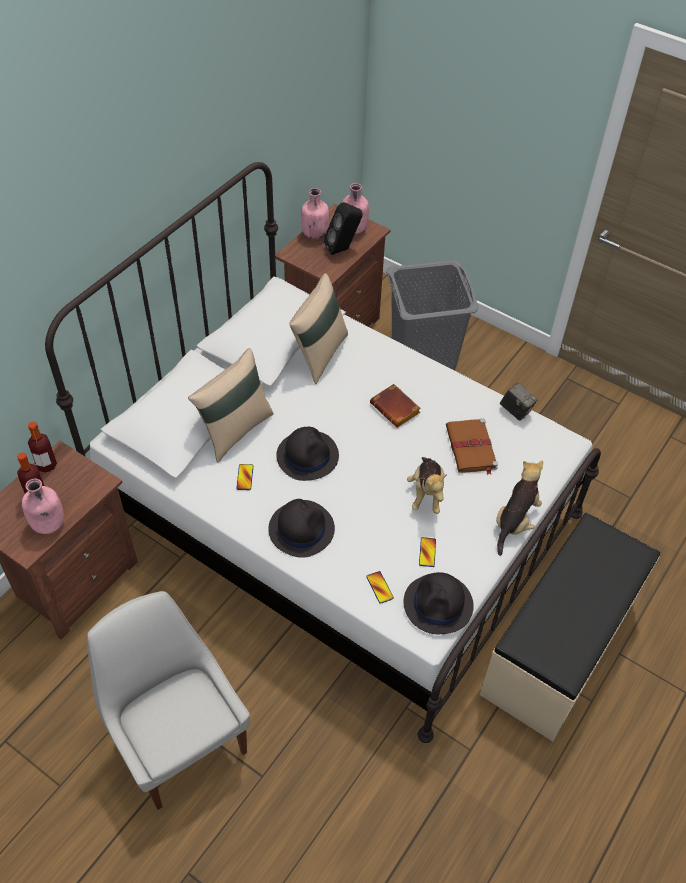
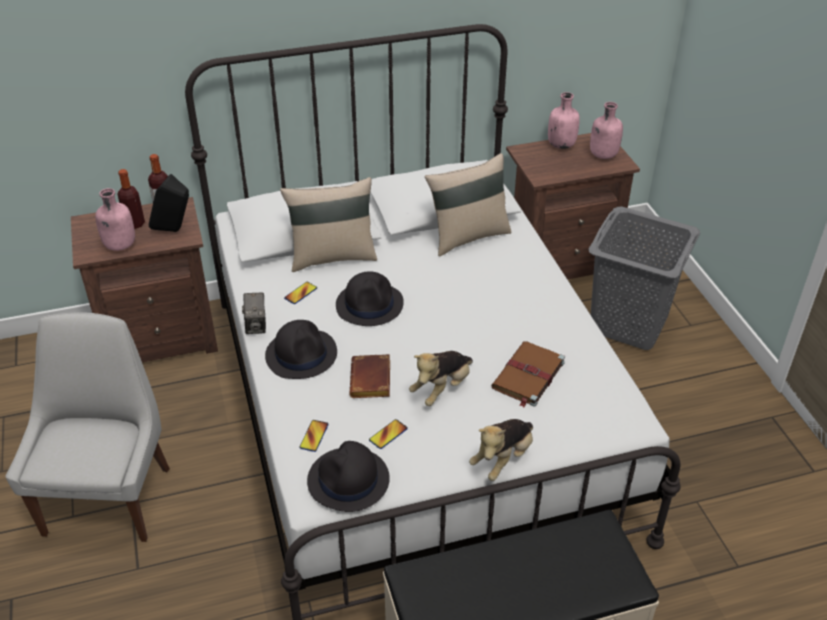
camera: 40 degrees right, 10 degrees down
(343, 249) = (575, 166): black speaker -> black speaker (175, 231)
(396, 409) = (491, 309): brown book -> brown book (372, 381)
(515, 521) = (503, 458): plush toy -> plush toy turned 150 degrees clockwise
(516, 411) = (610, 369): camera -> camera (256, 325)

